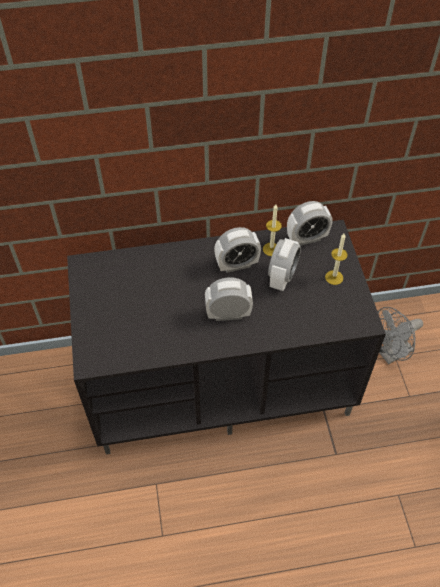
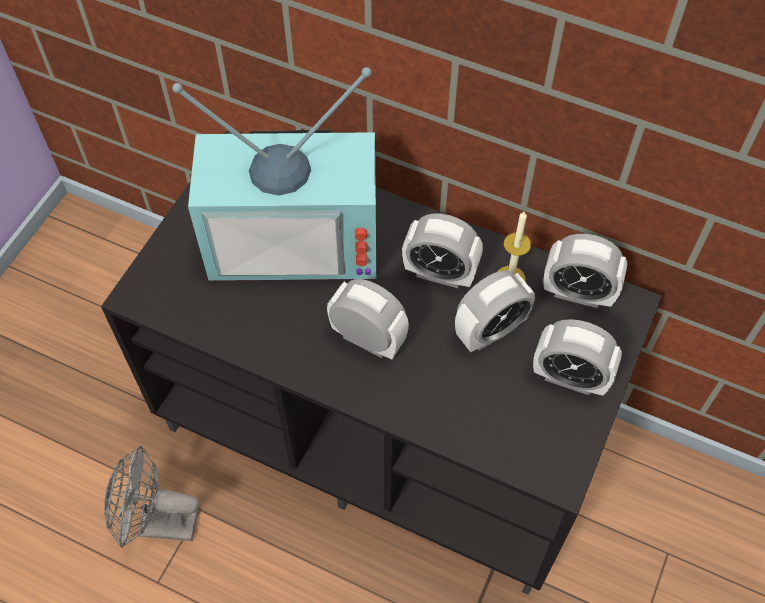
camera: 35 degrees right, 5 degrees up
(151, 287) = (296, 237): none -> television
(334, 277) = (569, 378): candle -> alarm clock
(390, 354) = (663, 546): grey fan -> grey fan (158, 523)

